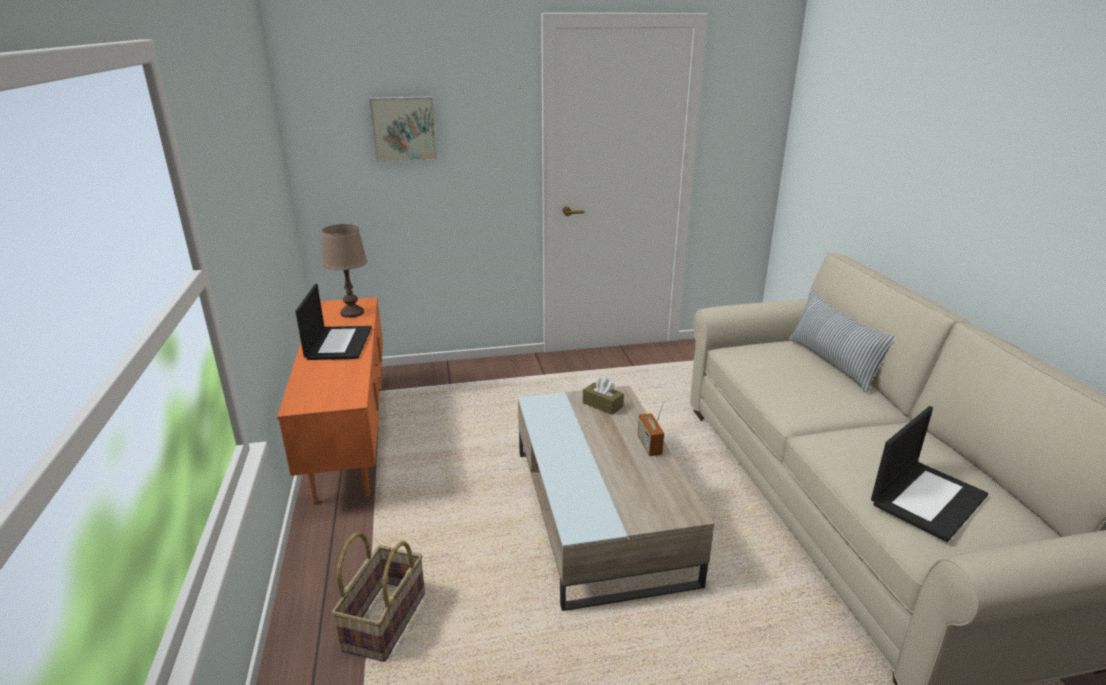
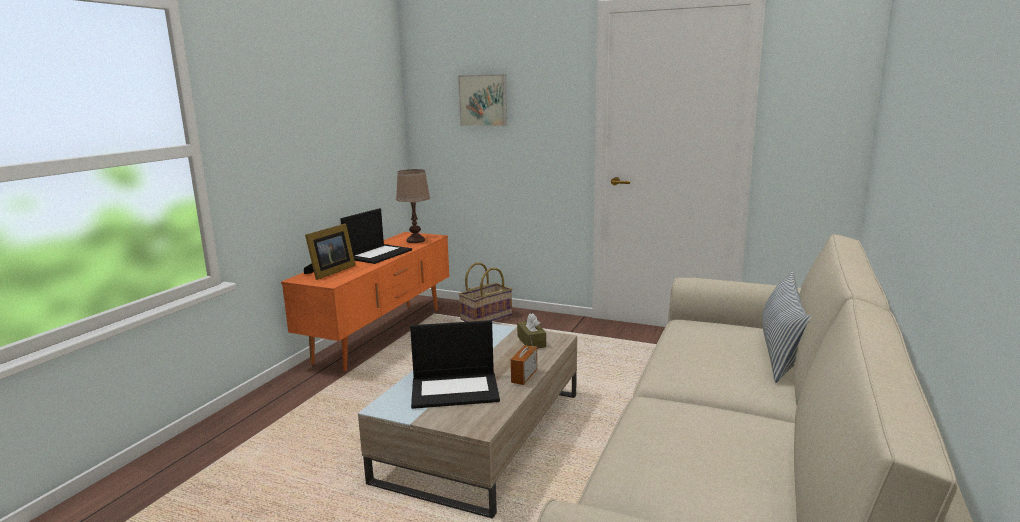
camera: 35 degrees right, 10 degrees down
(321, 385) = (329, 272): none -> picture frame
(383, 620) = (259, 441): basket -> basket (486, 317)
(927, 498) = (678, 476): laptop -> laptop (456, 389)

